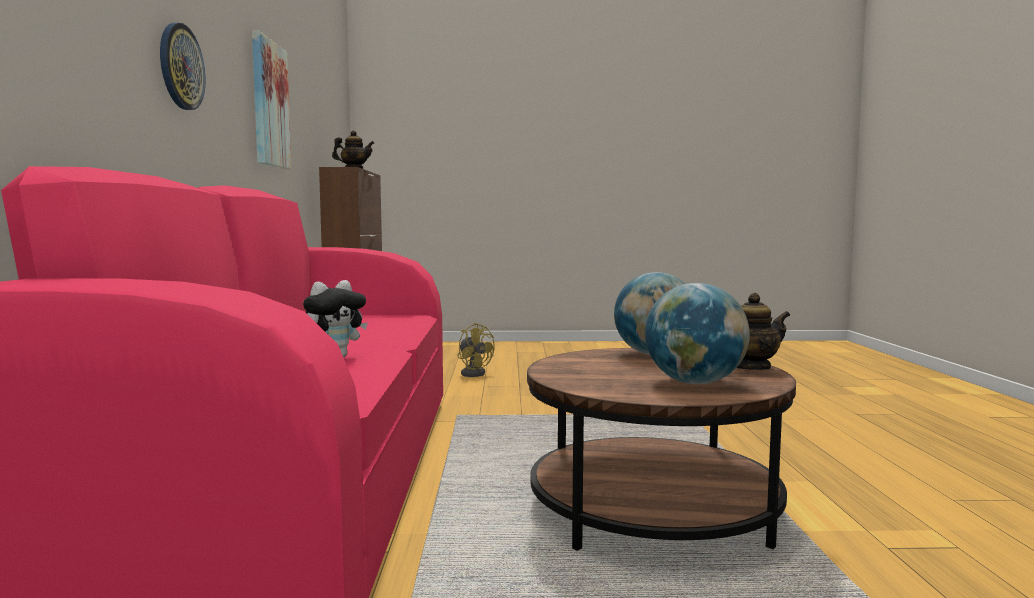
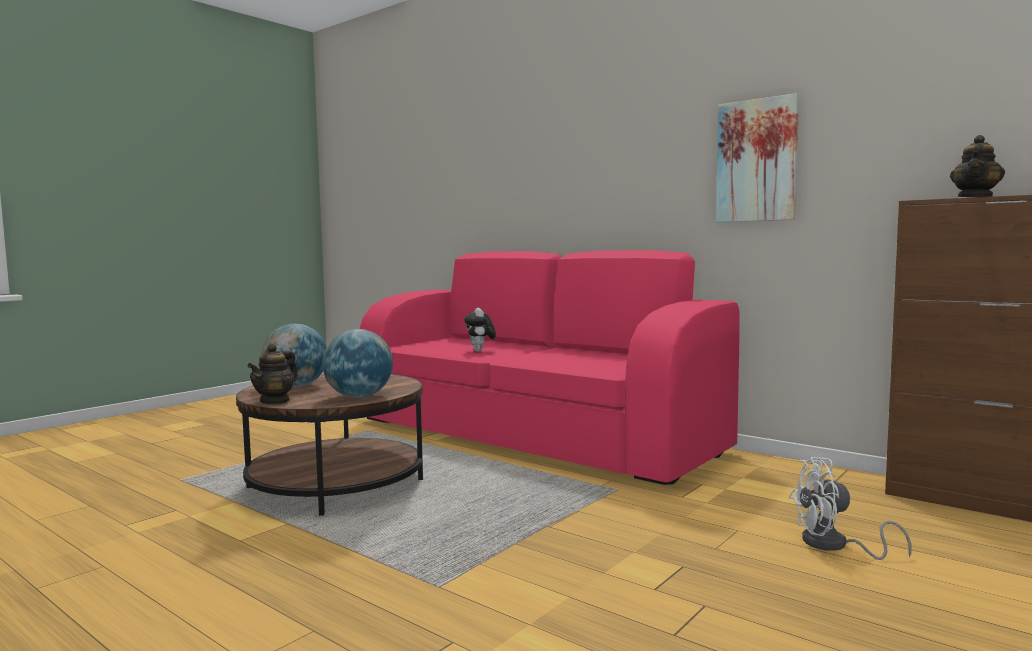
camera: 130 degrees right, 0 degrees up
(180, 67) = (602, 178): wall clock -> none
(474, 373) = (834, 546): yellow fan -> white fan

